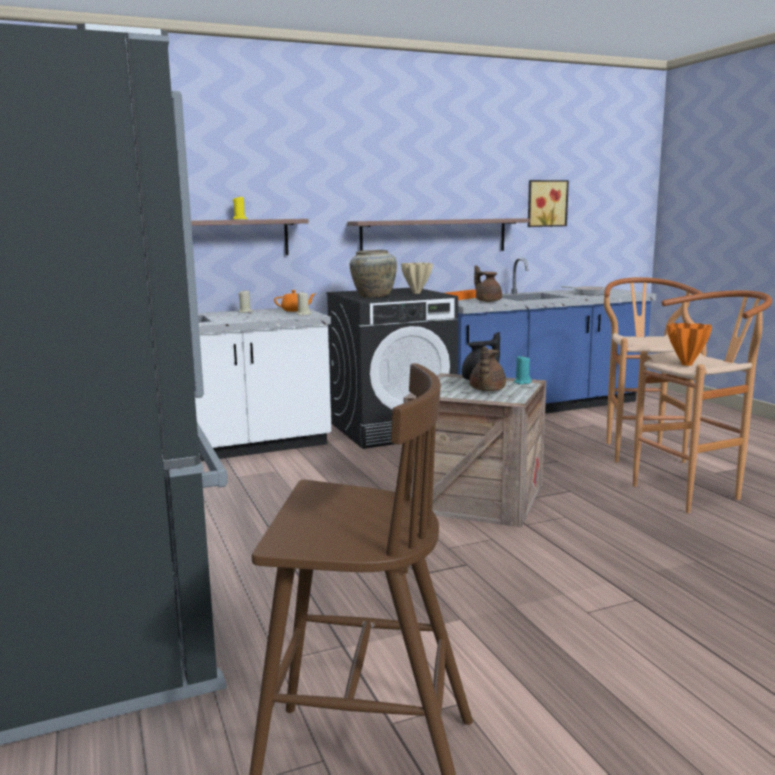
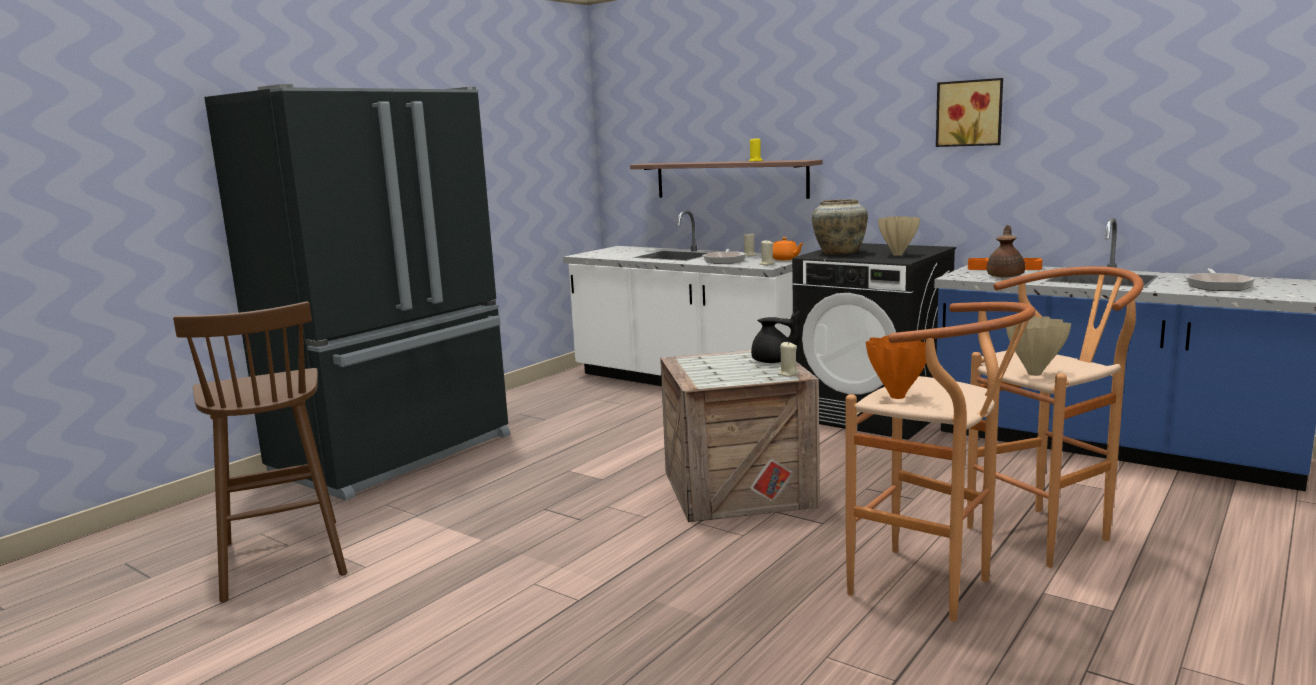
camera: 60 degrees right, 0 degrees up
(251, 317) = (724, 260): none -> frying pan
(434, 236) = (990, 182): shelf -> none
(486, 390) = (730, 370): brown teapot -> none
(522, 382) = (788, 374): turquoise candle -> beige candle
(546, 203) = (1197, 133): picture -> picture (970, 113)
(664, 343) = (1035, 373): none -> beige vase

